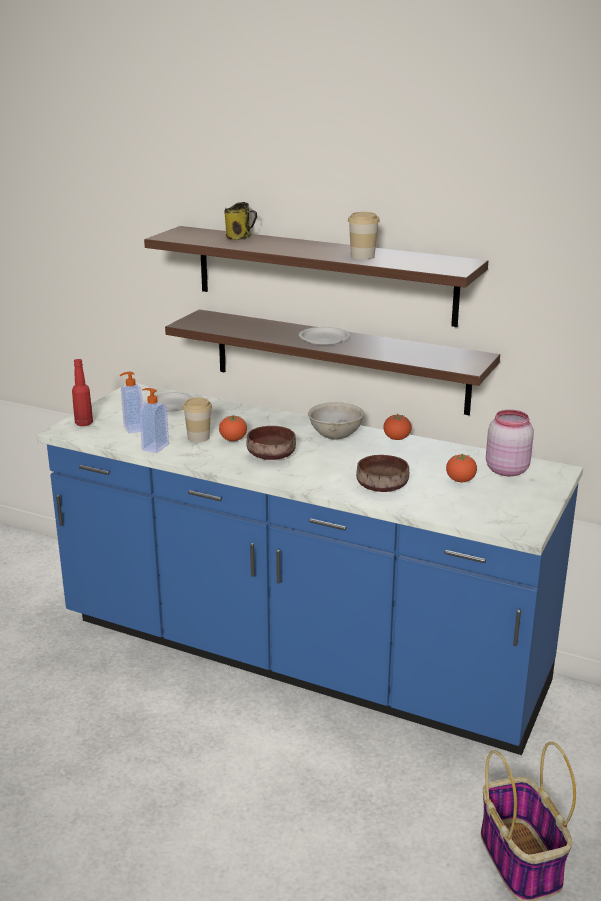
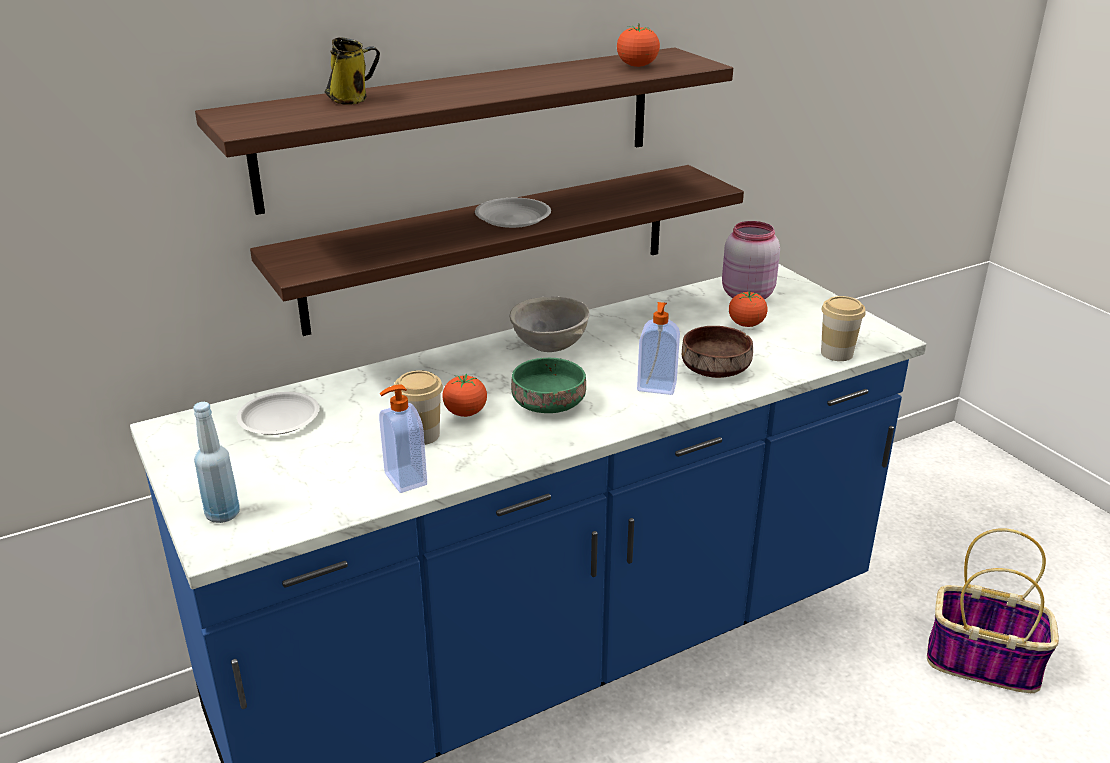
camera: 55 degrees left, 5 degrees up
(84, 423) = (223, 514): red bottle -> blue bottle
(133, 428) = (311, 476): soap dispenser -> soap dispenser (656, 387)
(272, 455) = (549, 403): brown bowl -> green bowl
(362, 256) = (571, 77): cup -> cup (836, 353)
(396, 439) = (602, 317): tomato -> tomato (637, 66)

